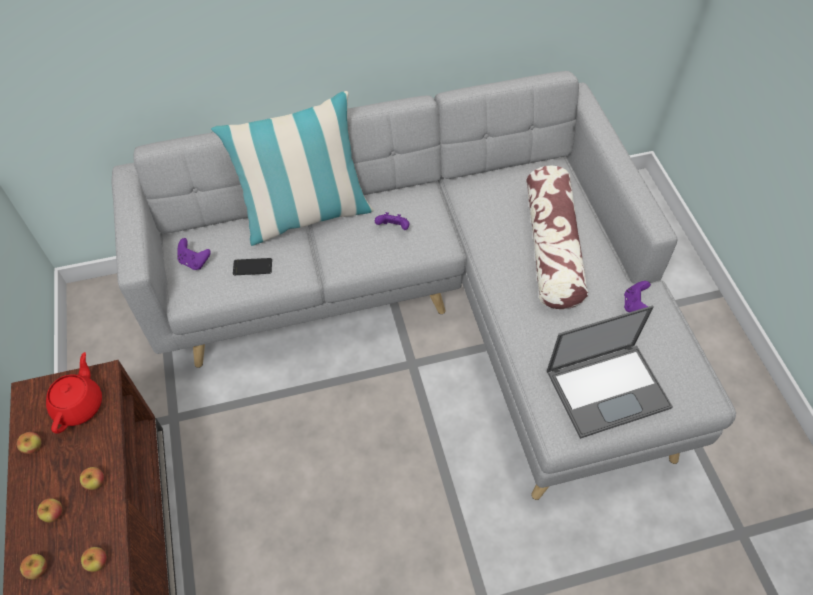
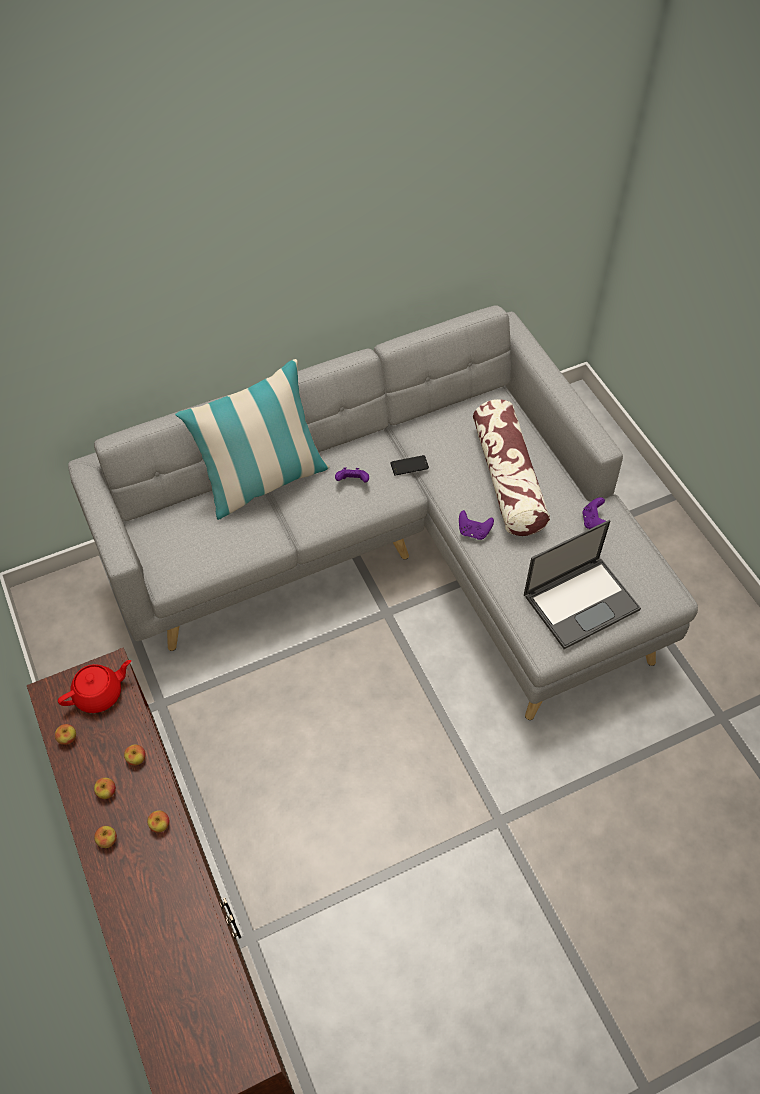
camera: 10 degrees left, 0 degrees up
(79, 405) = (99, 694): red teapot -> red teapot turned 60 degrees clockwise
(194, 261) = (165, 544): purple game controller -> purple game controller (473, 532)
(252, 267) = (224, 540): phone -> phone (409, 466)

